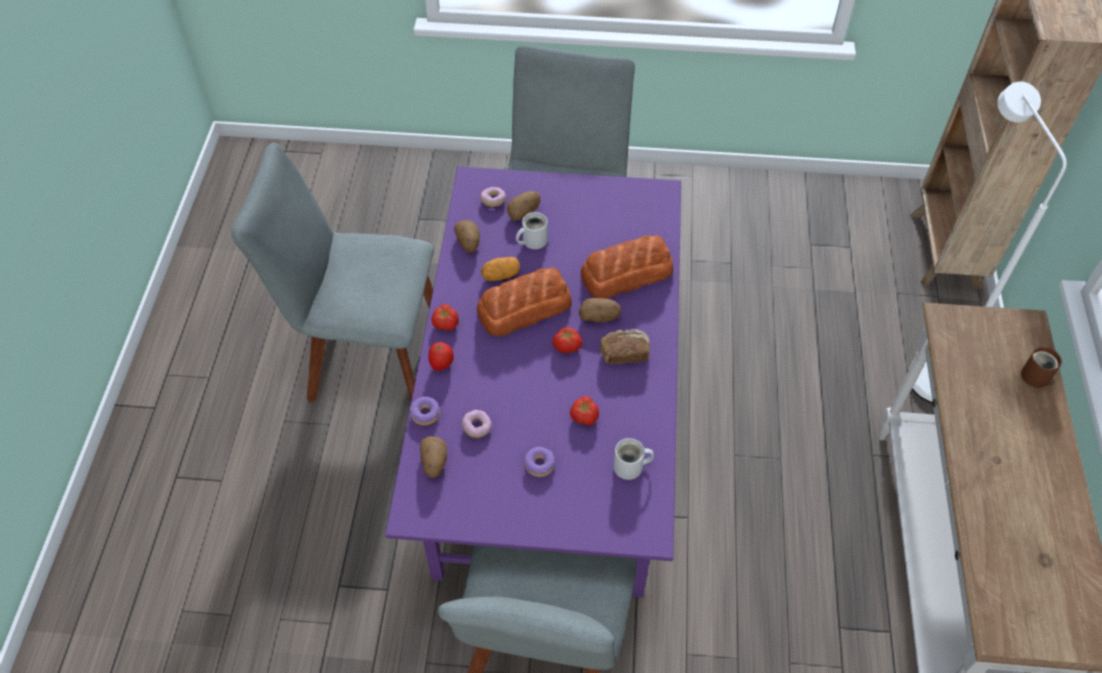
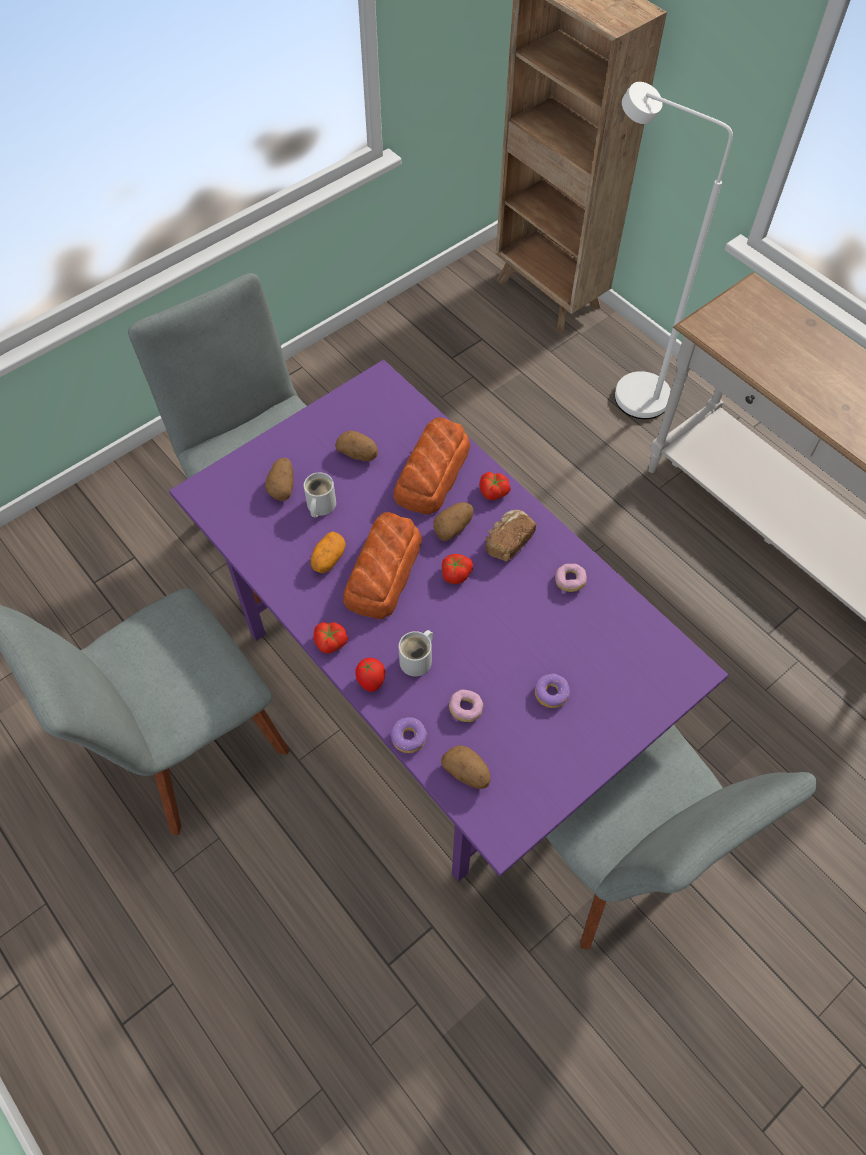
camera: 45 degrees left, 5 degrees up
(468, 243) = (265, 553): potato -> potato (358, 454)
(493, 201) = (242, 497): donut -> donut (570, 581)
(583, 416) = (538, 622): tomato -> tomato (493, 492)
(631, 467) = (620, 631): white mug -> white mug (418, 660)
(1037, 374) = (800, 324): brown mug -> none

